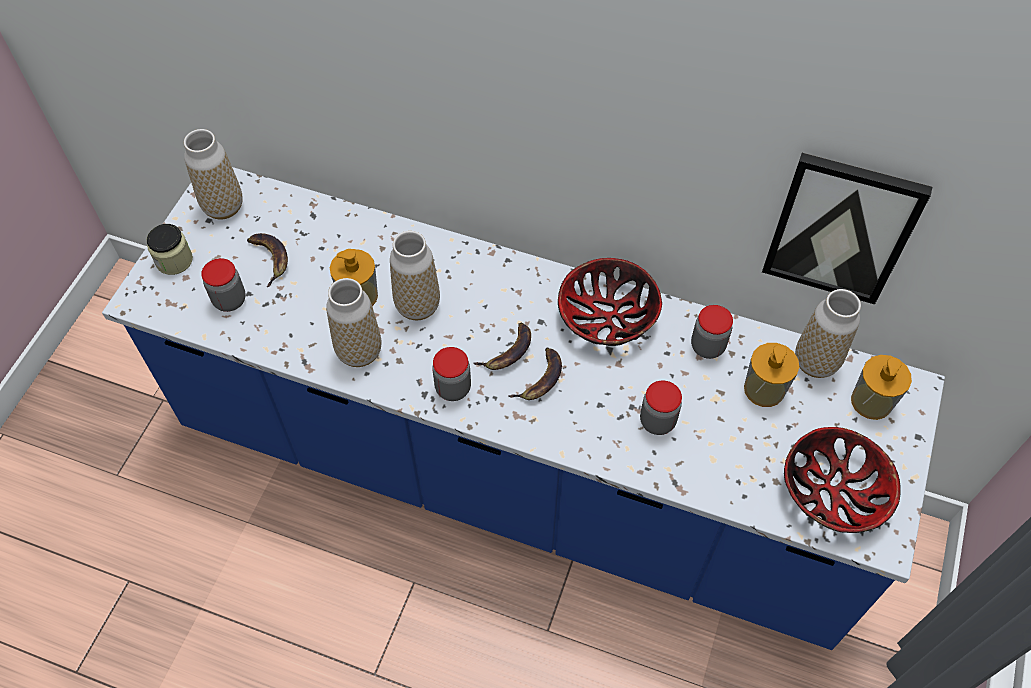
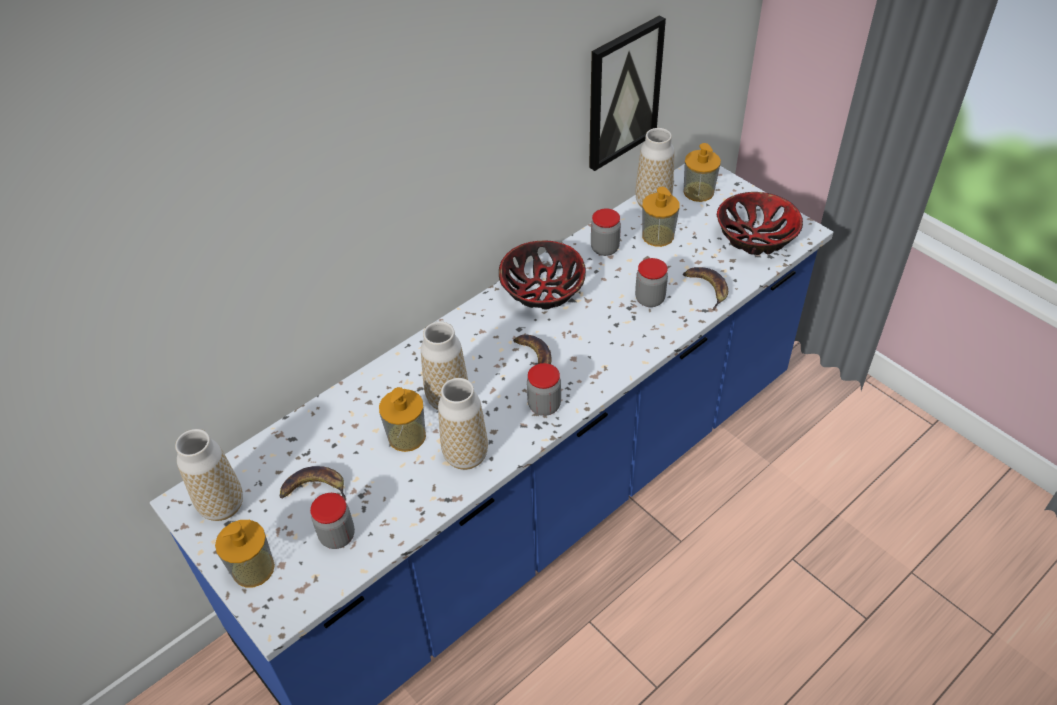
camera: 60 degrees left, 10 degrees down
(174, 260) = (253, 568): jar -> soap dispenser
(540, 379) = (572, 349): banana -> banana (707, 288)

